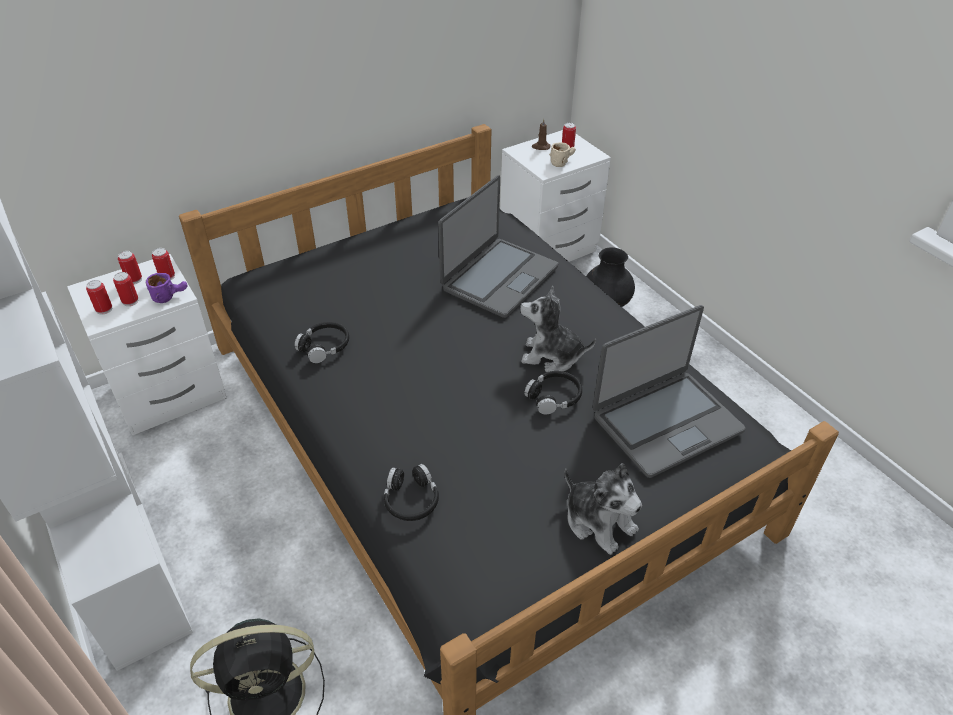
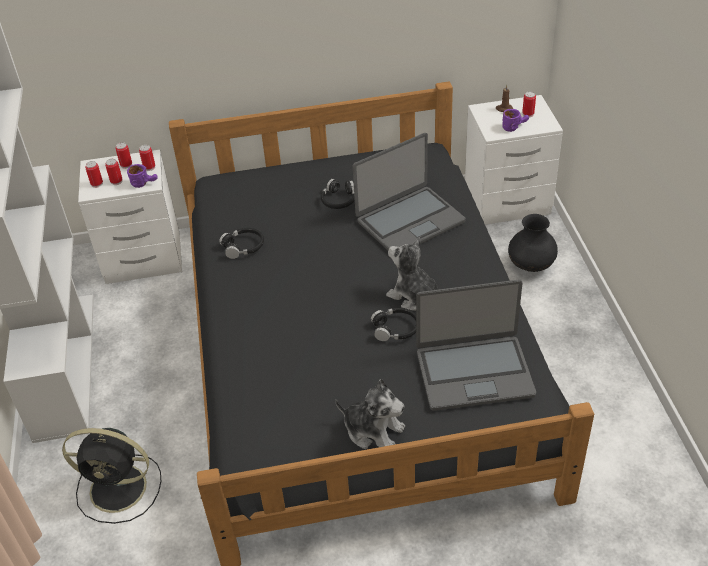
camera: 25 degrees right, 0 degrees up
(411, 499) = (246, 376): black headphones -> black headphones (339, 200)
(562, 161) = (514, 126): beige mug -> purple mug
(598, 521) = (373, 430): plush toy -> plush toy turned 45 degrees counterclockwise

